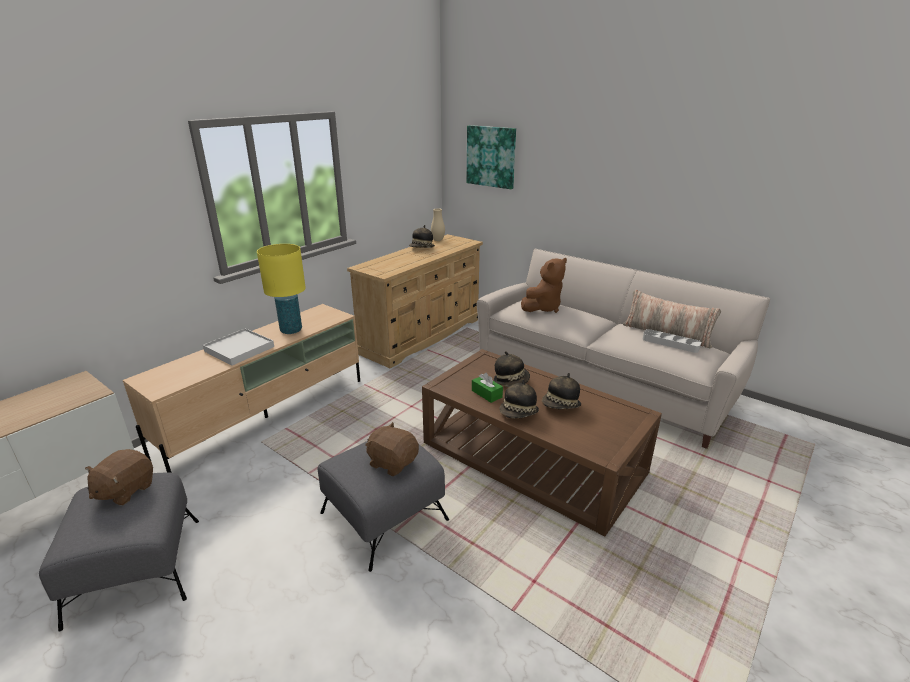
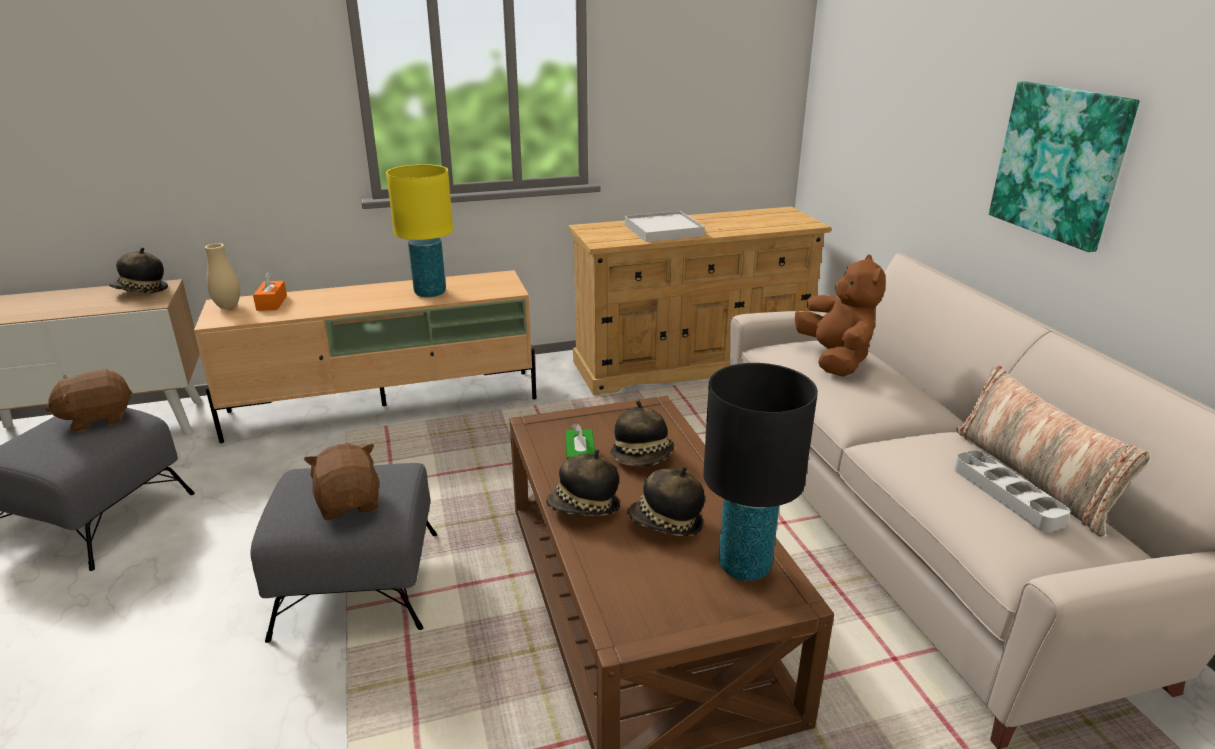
camera: 35 degrees right, 0 degrees up
(184, 367) = (272, 303): none -> orange tissue box
(239, 349) = (348, 299): white tray -> white tray (663, 230)
(422, 248) = (714, 219): hat -> hat (141, 291)
(438, 240) = (759, 212): beige vase -> beige vase (228, 307)
(491, 156) = (869, 72): picture -> picture (1060, 163)
(543, 308) = (835, 359): brown plush toy -> brown plush toy turned 90 degrees counterclockwise
(612, 409) = (745, 566): none -> black table lamp

